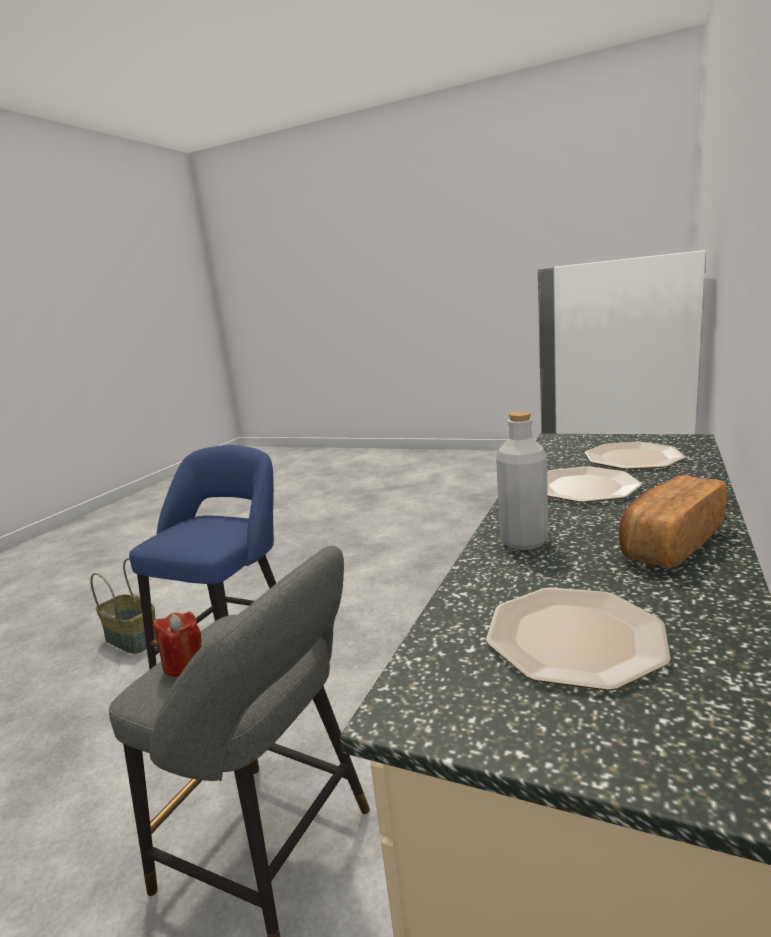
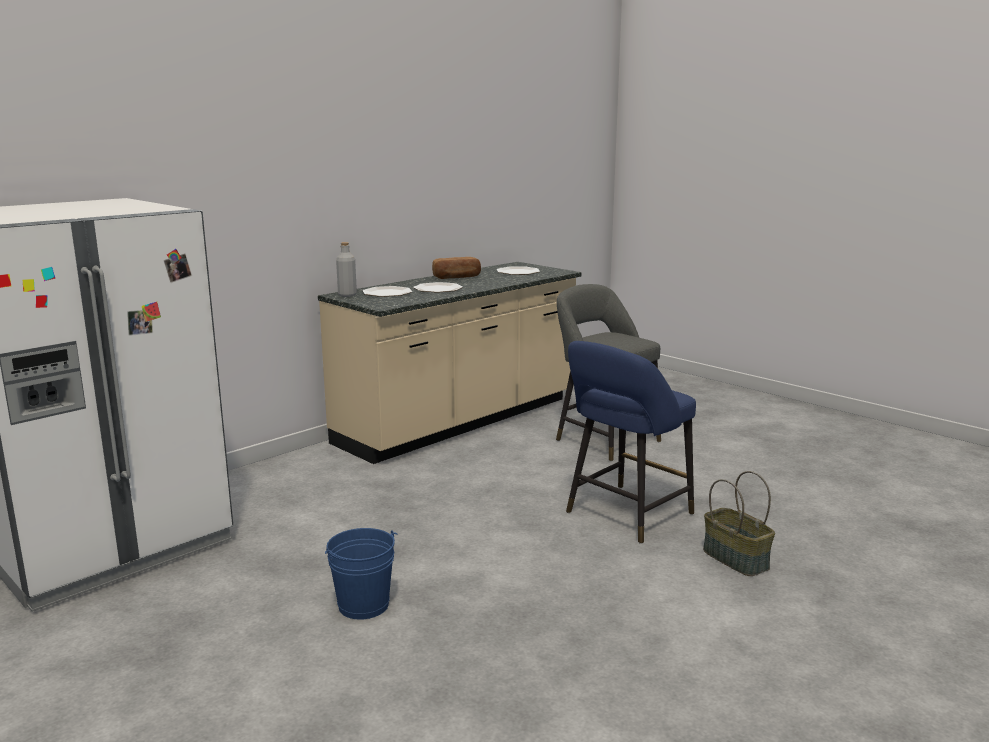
camera: 160 degrees left, 0 degrees up
(184, 664) = (629, 339): red candle -> none
(404, 535) = (363, 605): none -> blue bucket
(524, 541) = (495, 282): grey bottle -> grey bottle (347, 295)

